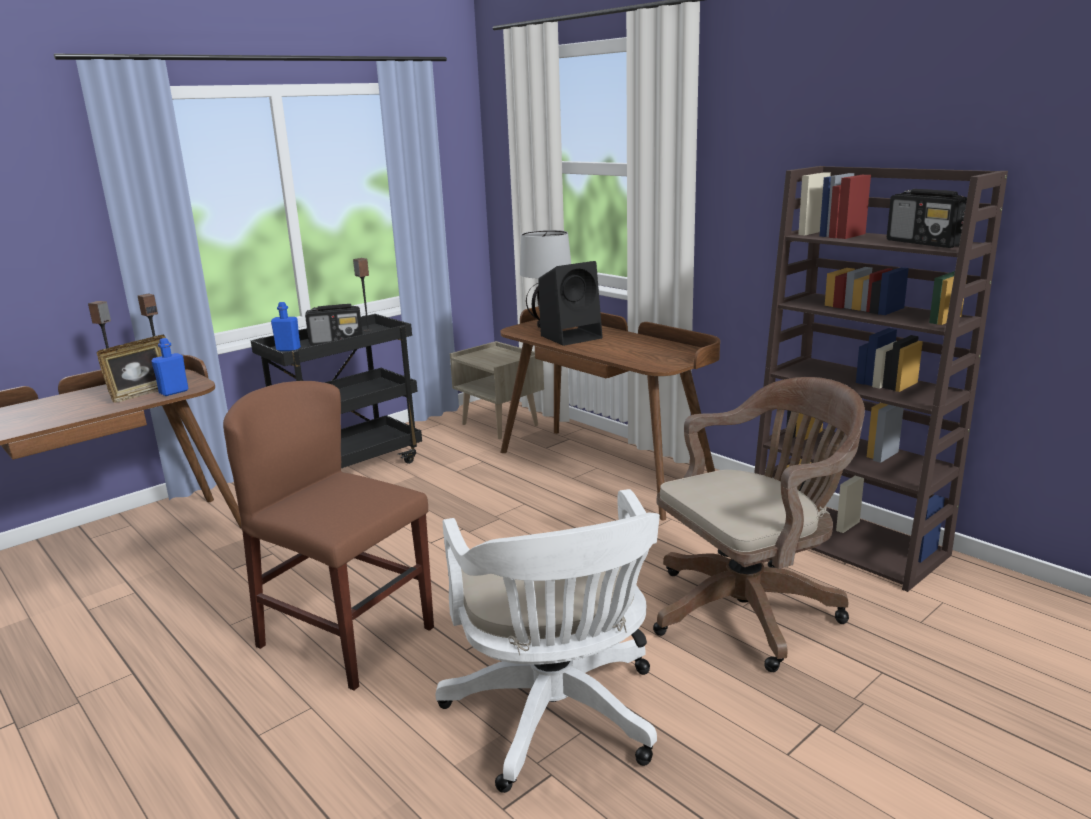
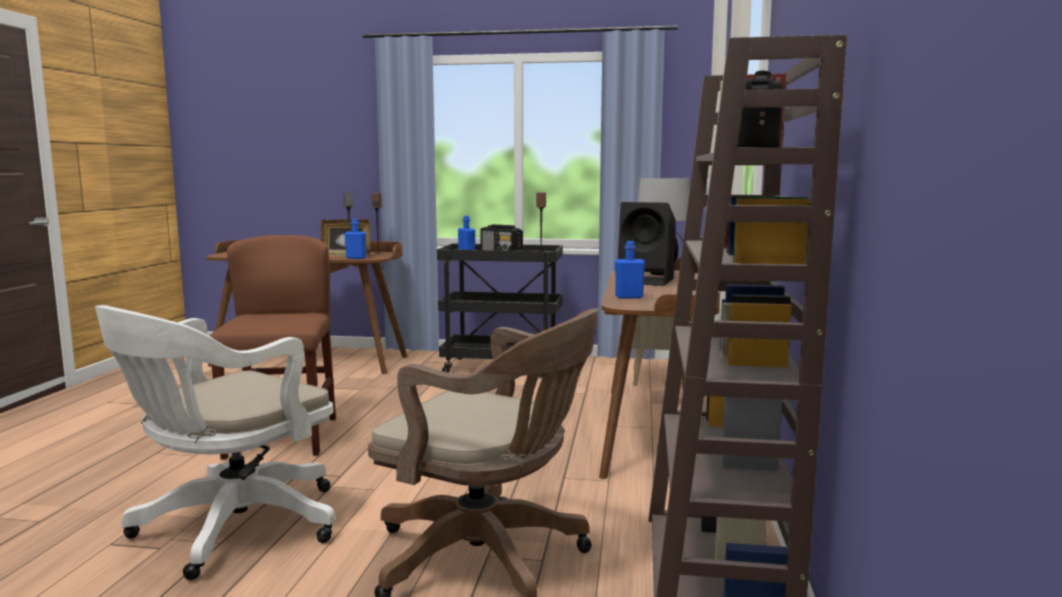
camera: 50 degrees right, 10 degrees down
(631, 357) = (629, 297): none -> blue bottle

